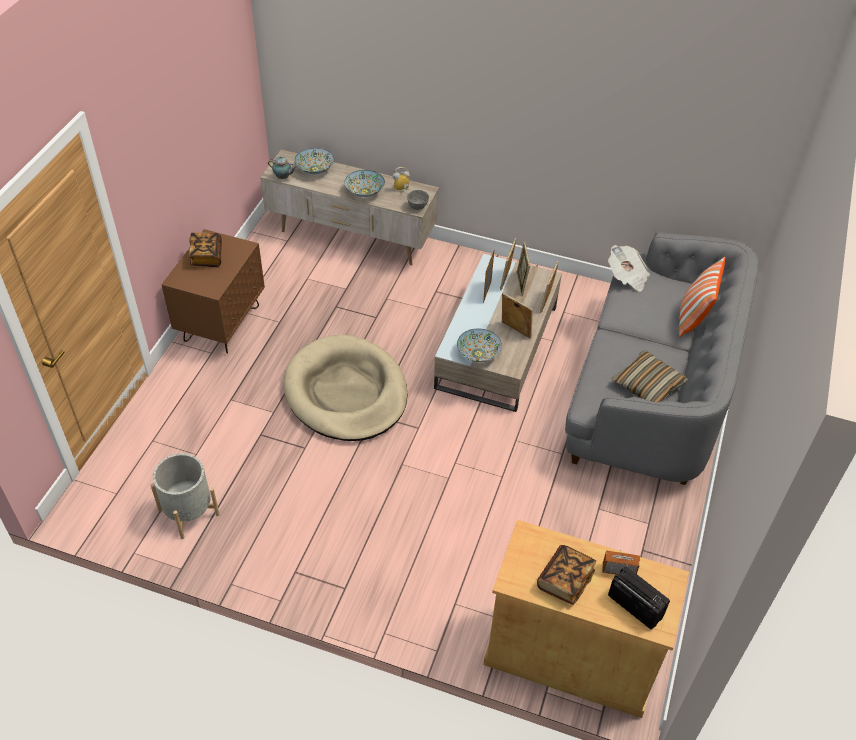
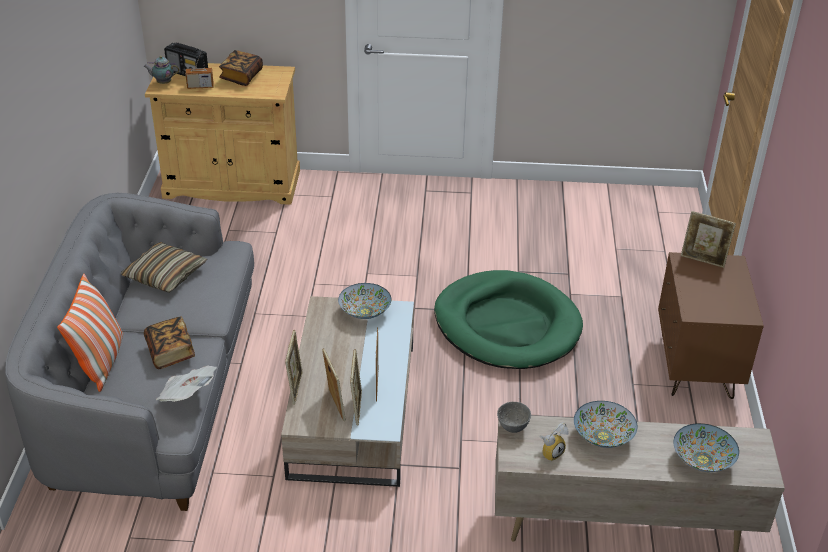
camera: 165 degrees right, 10 degrees down
(189, 512) = (585, 211): grey planter -> none
(206, 256) = (726, 293): book -> book (170, 352)
(283, 178) = (736, 434): teapot -> teapot (163, 83)
(346, 392) = (507, 325): beige dog bed -> green dog bed
(515, 330) = (328, 345): picture frame -> picture frame (703, 260)

